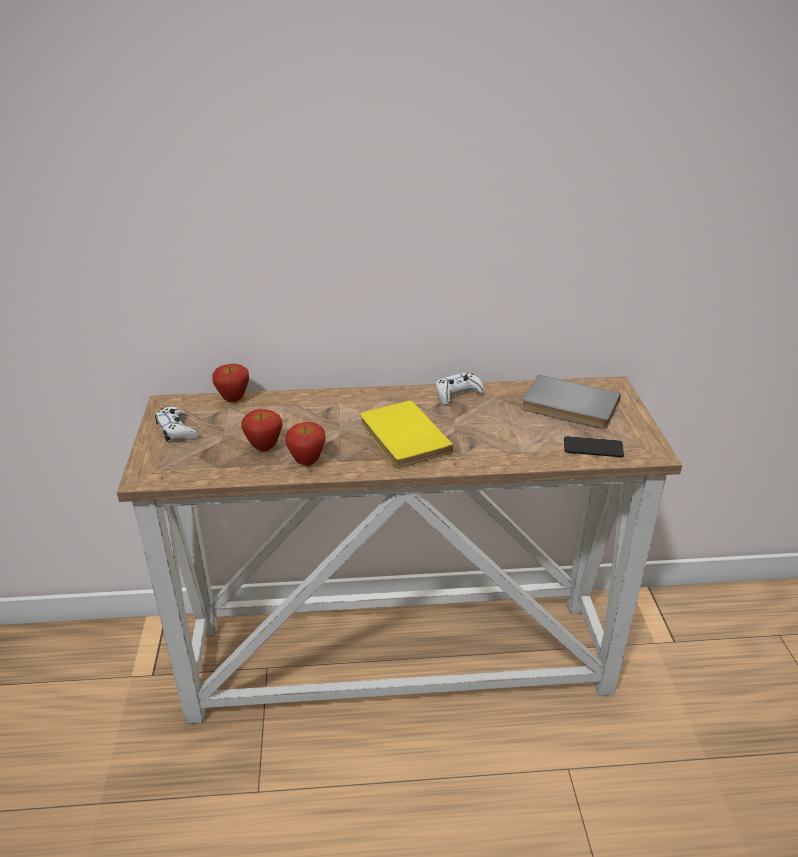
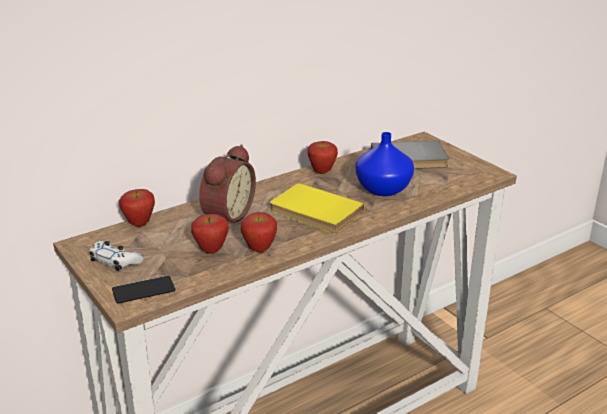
camera: 30 degrees left, 5 degrees down
(315, 414) = (226, 215): none -> alarm clock
(457, 394) = (322, 172): white game controller -> apple
(502, 433) = (383, 188): none -> blue vase
(593, 448) = (453, 180): phone -> phone (143, 290)

